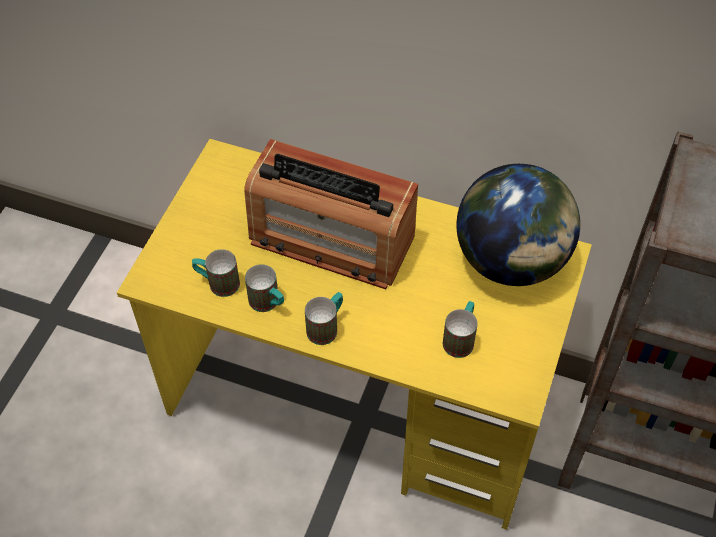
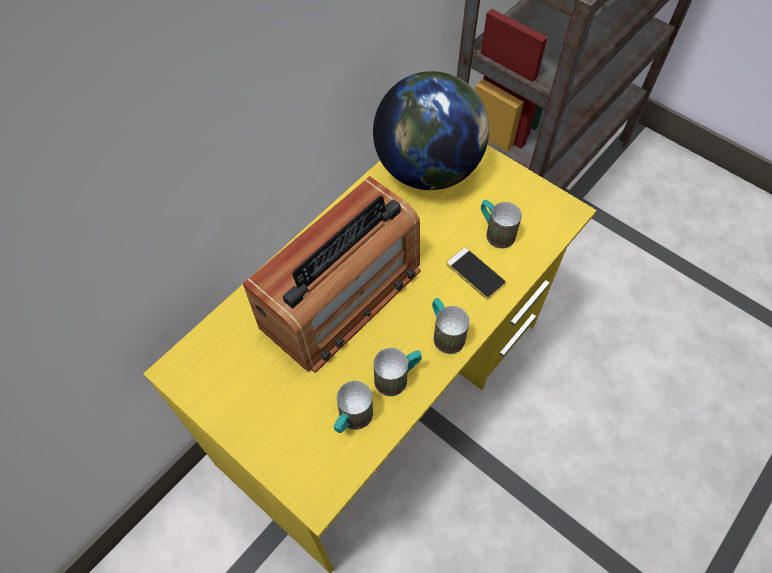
camera: 70 degrees left, 5 degrees up
(403, 334) = (475, 273): none -> phone

